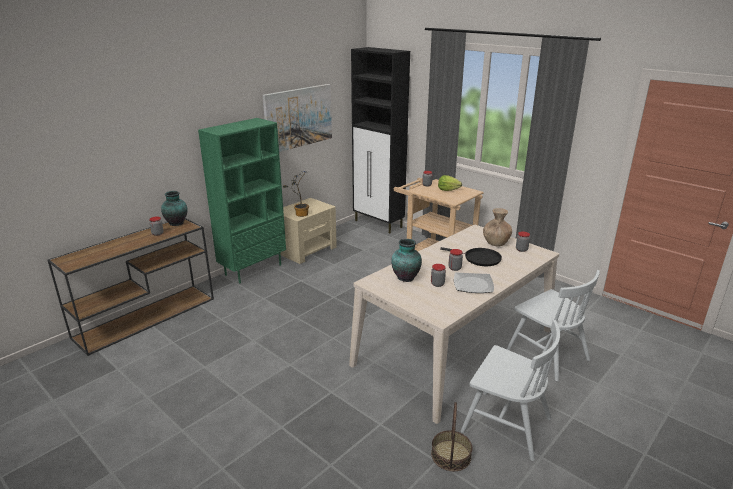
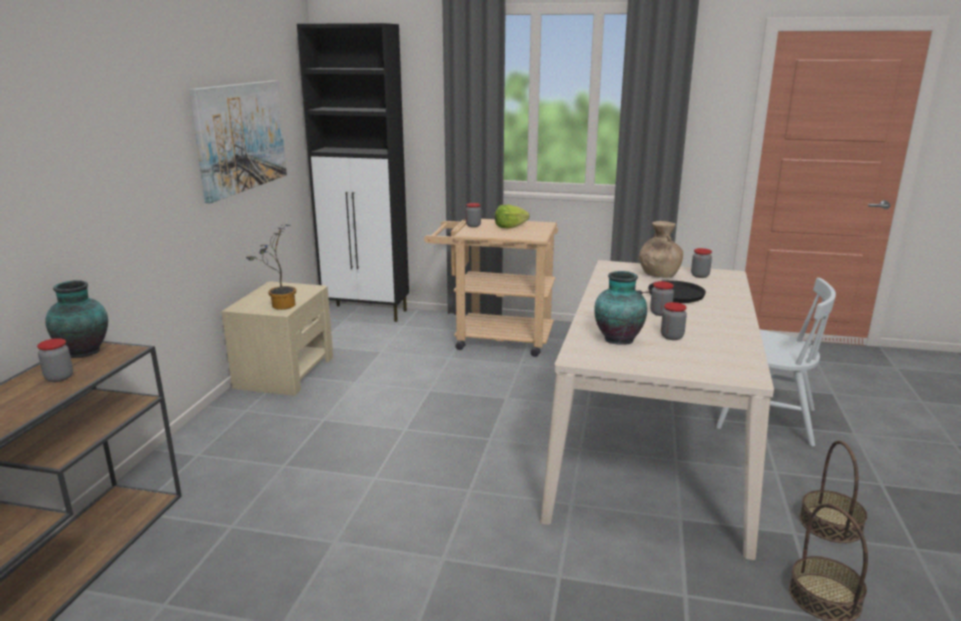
camera: 30 degrees left, 5 degrees down
(253, 269) = (216, 425): green bookcase -> none
(473, 284) = (714, 326): plate -> none
(505, 424) = (831, 524): white chair -> basket

